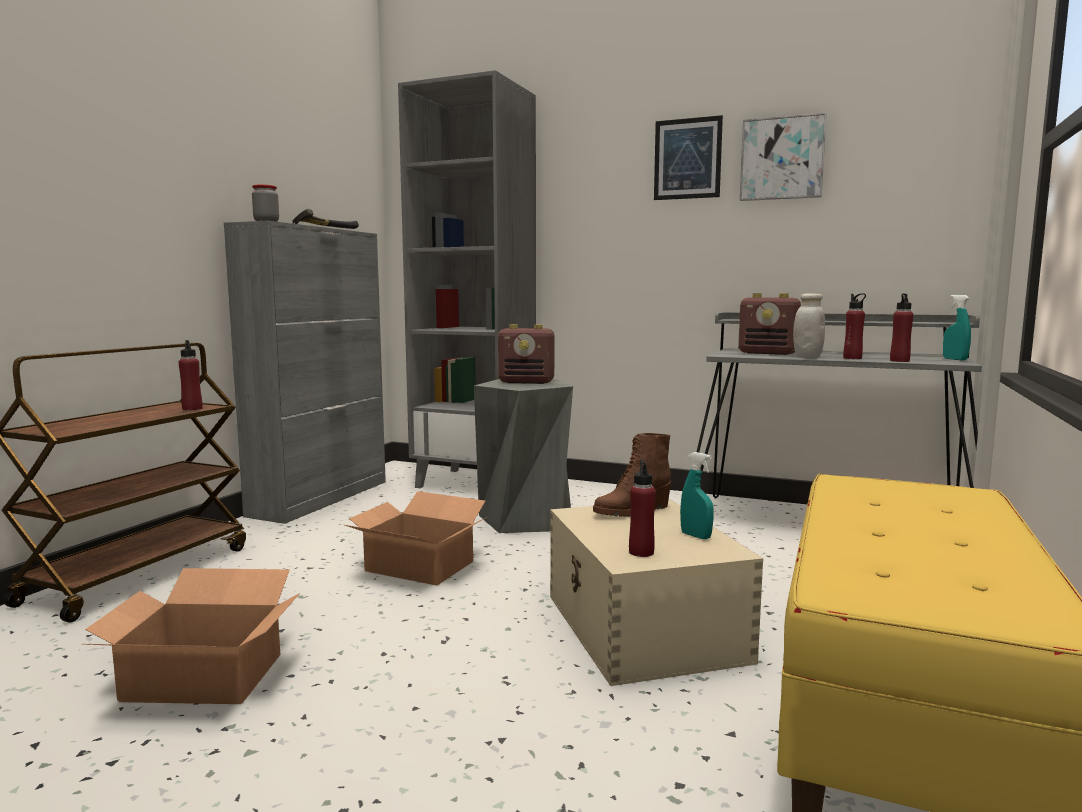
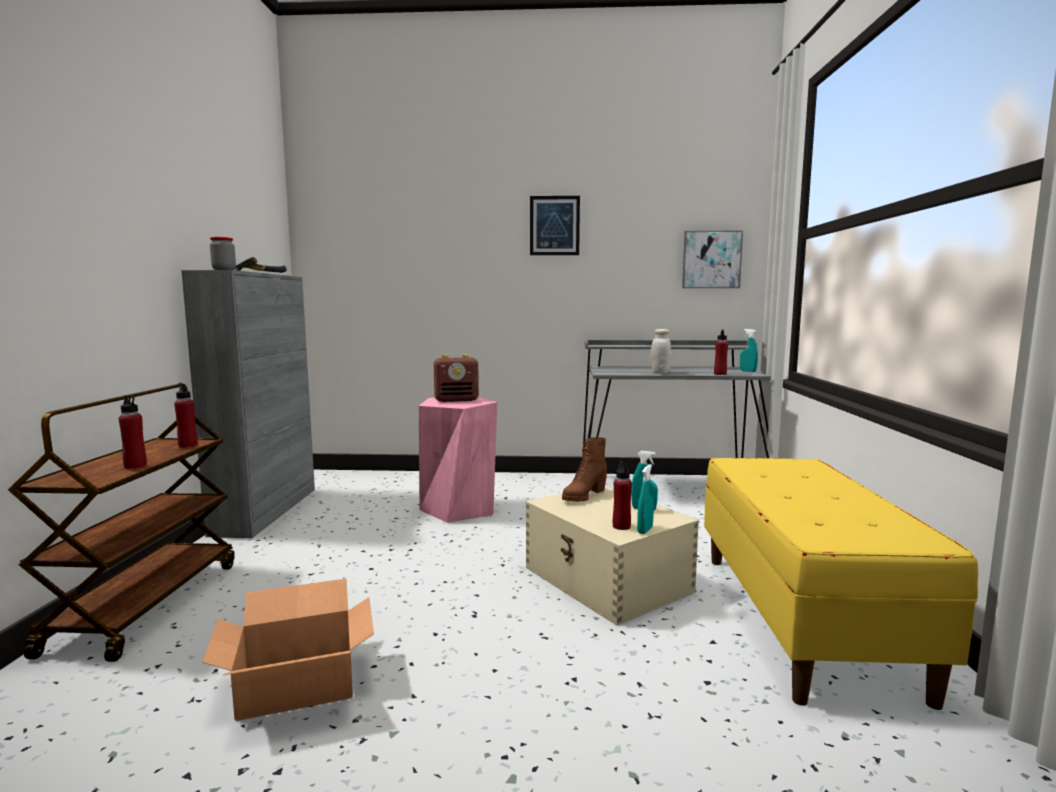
camera: 20 degrees left, 0 degrees up
(419, 566) = (405, 558): cardboard box -> none
(476, 483) = (394, 482): grey bookcase -> none
(526, 519) = (459, 508): grey stool -> pink stool
(669, 561) = (645, 530): none -> turquoise spray bottle
(768, 353) = (628, 370): radio -> none
(782, 159) = (622, 230): picture -> picture (711, 260)
(852, 358) = (688, 373): red bottle -> red bottle (135, 466)

